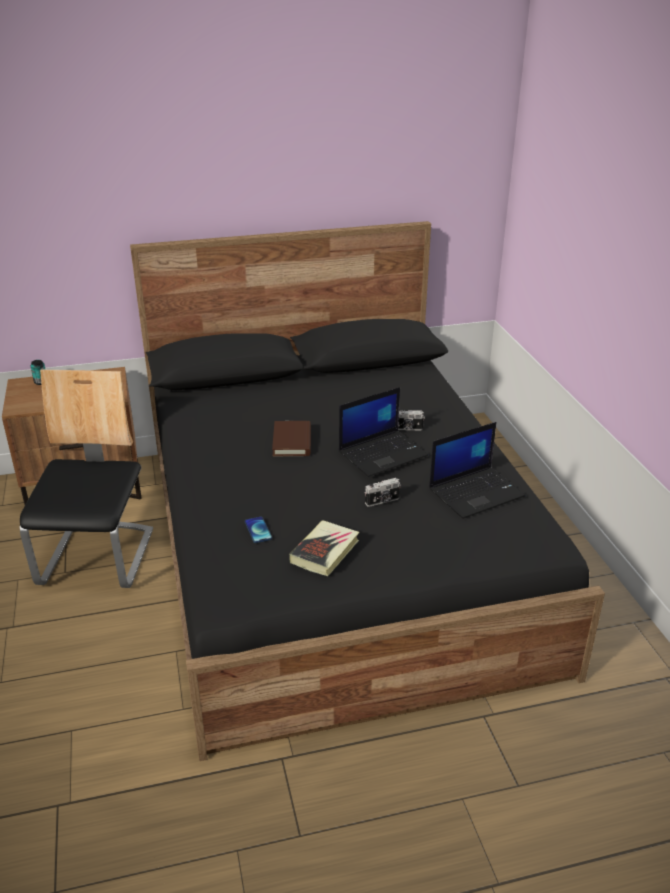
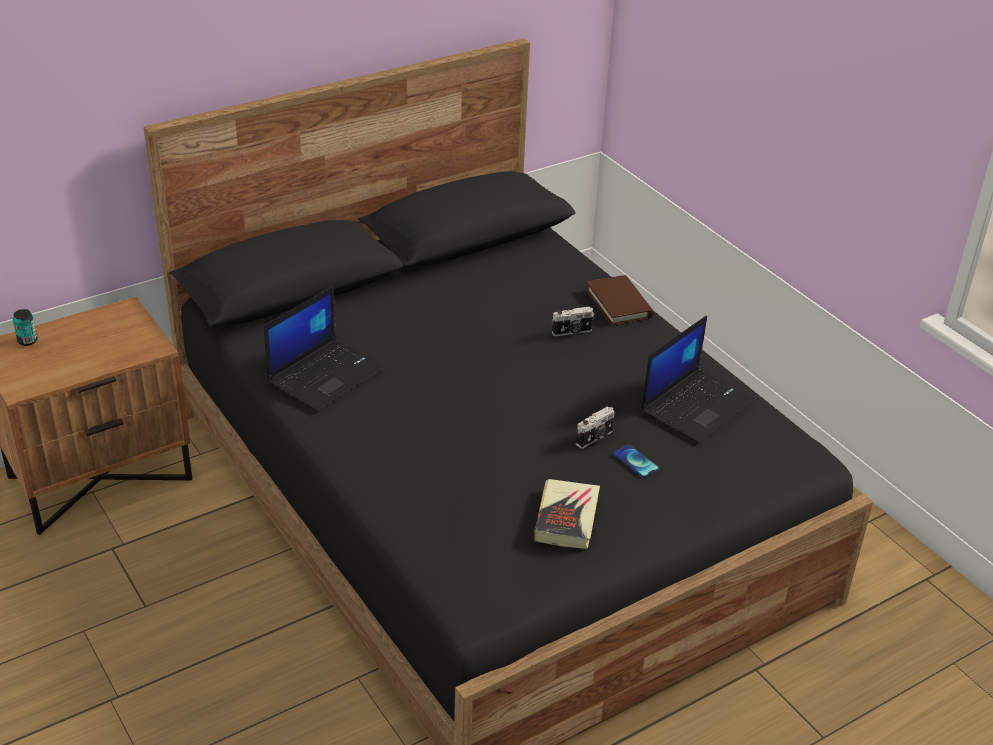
camera: 20 degrees left, 5 degrees up
(98, 557) = (181, 576): chair -> none
(258, 530) = (474, 507): phone -> phone (635, 462)
(292, 441) = (441, 375): brown book -> brown book (618, 304)
(383, 453) = (563, 372): laptop -> laptop (325, 374)

